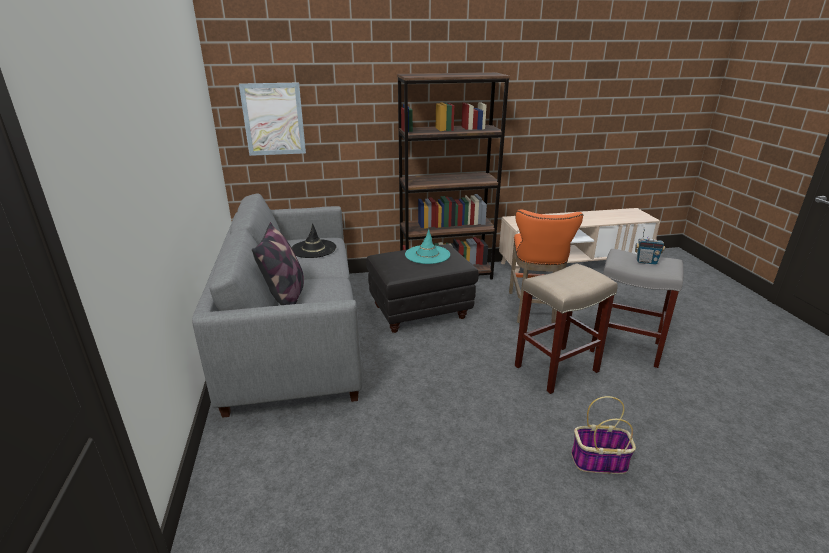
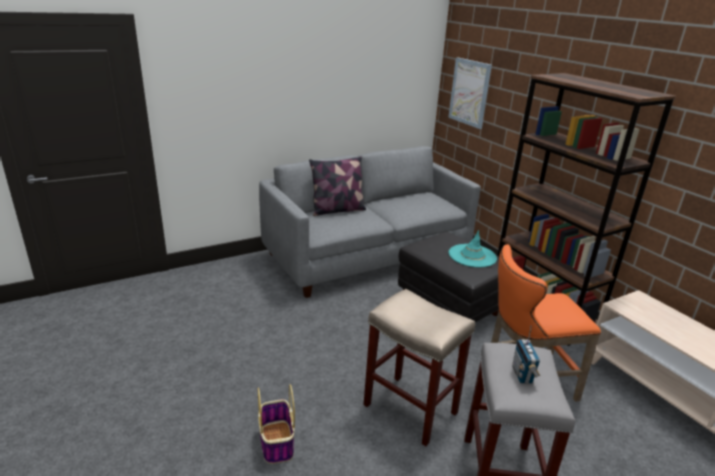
camera: 70 degrees right, 0 degrees up
(313, 249) = (422, 204): black hat -> none

